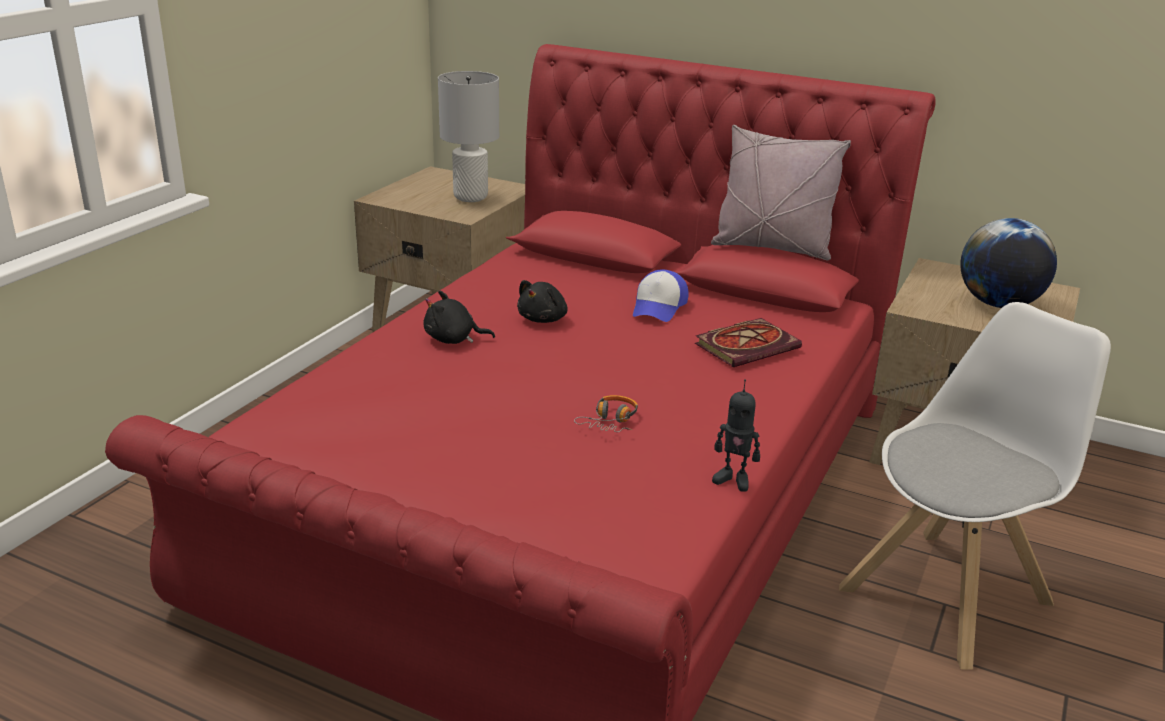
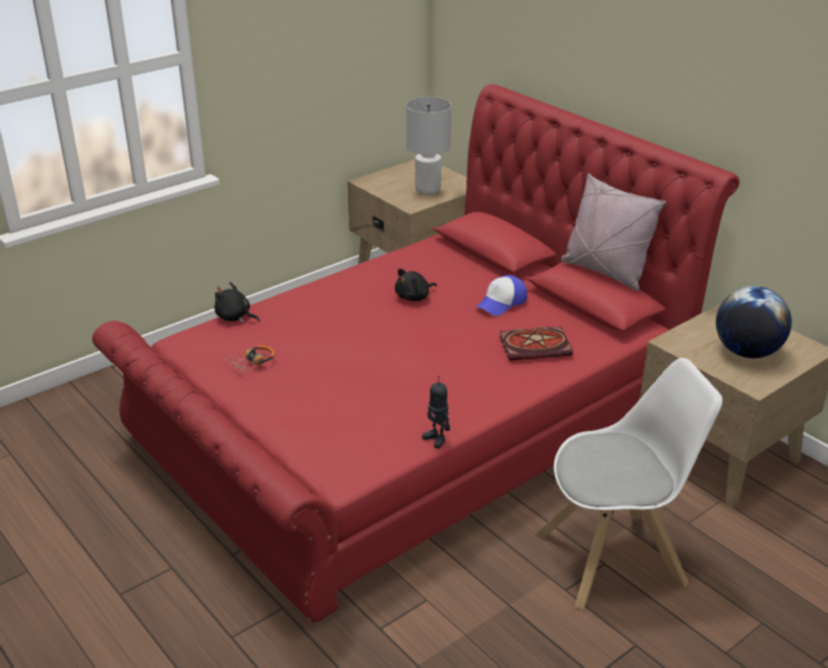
camera: 25 degrees right, 5 degrees up
(453, 339) = (342, 301): black plush toy -> black plush toy (235, 317)
(610, 421) = (393, 381): headphones -> headphones (252, 363)

